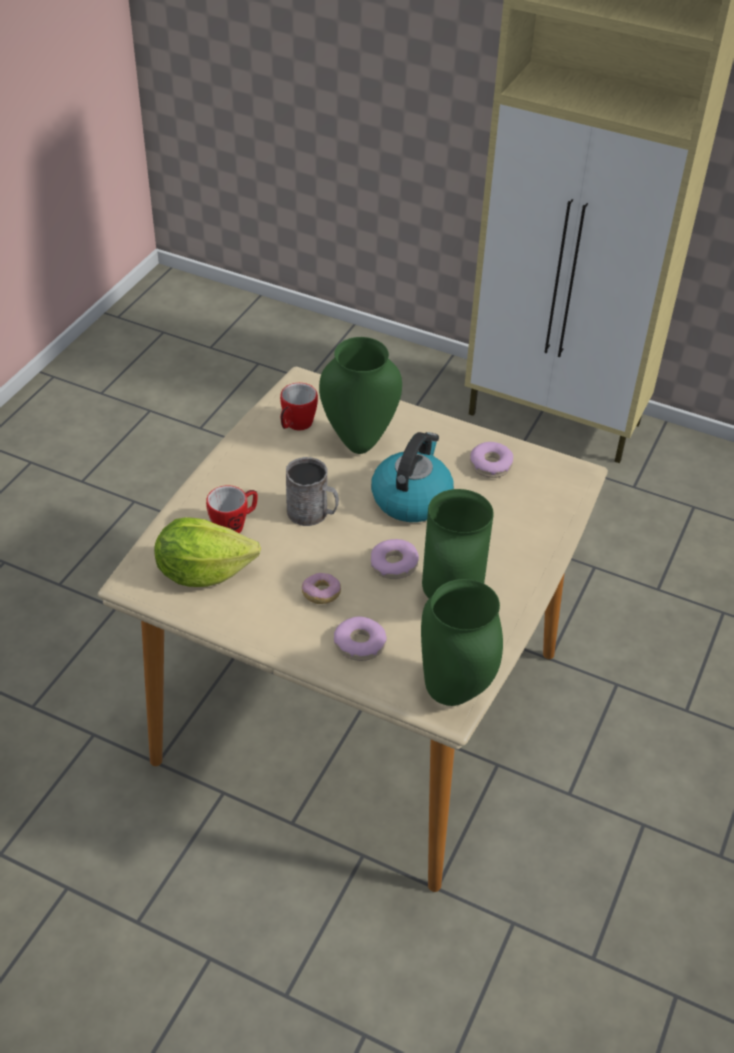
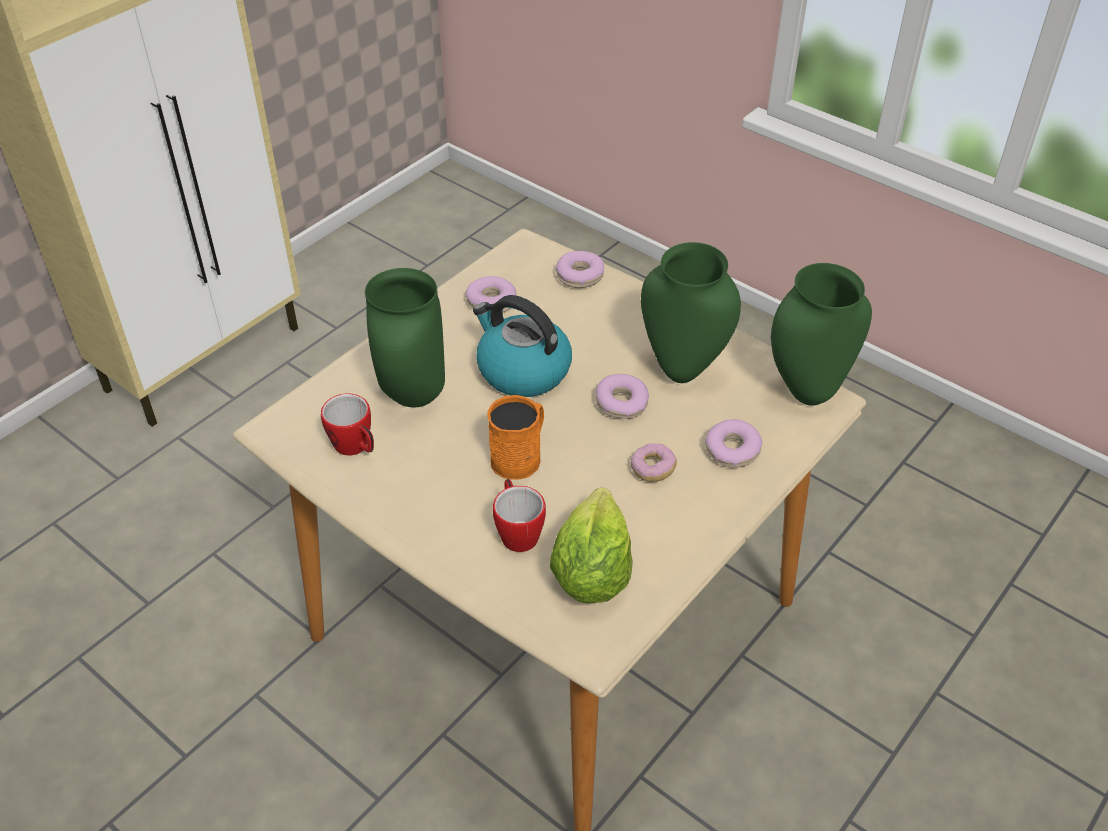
camera: 75 degrees left, 0 degrees up
(313, 513) = (520, 456): grey mug -> orange mug
(553, 514) = (580, 276): none -> donut

